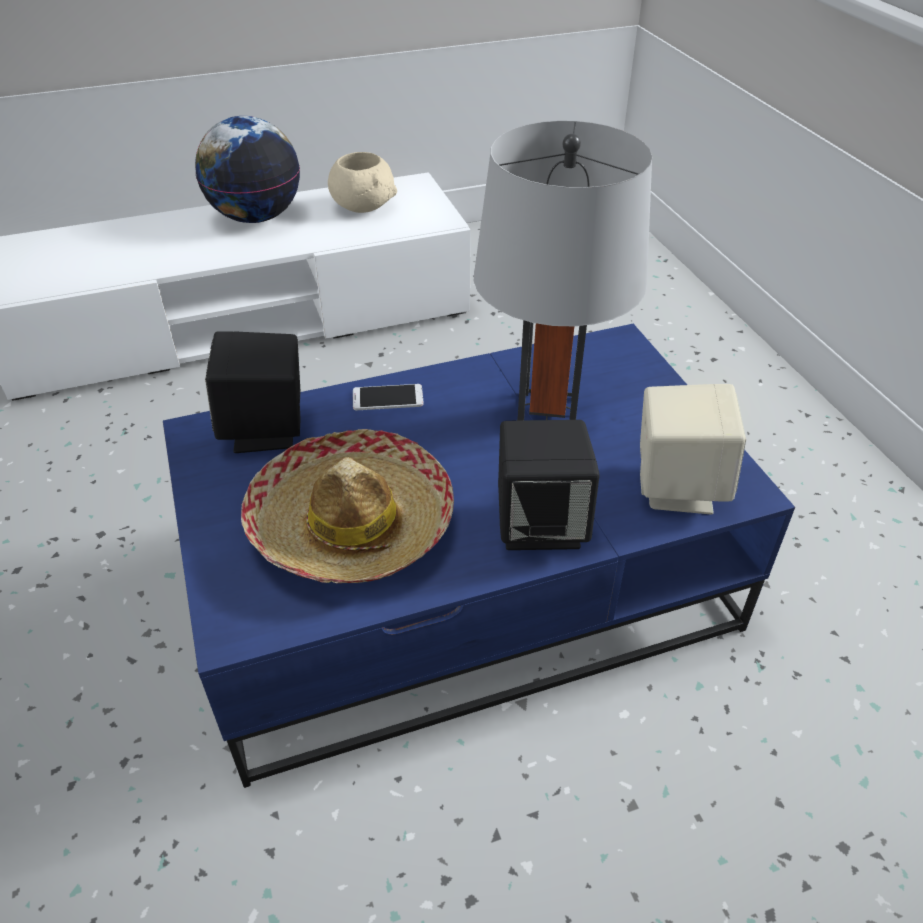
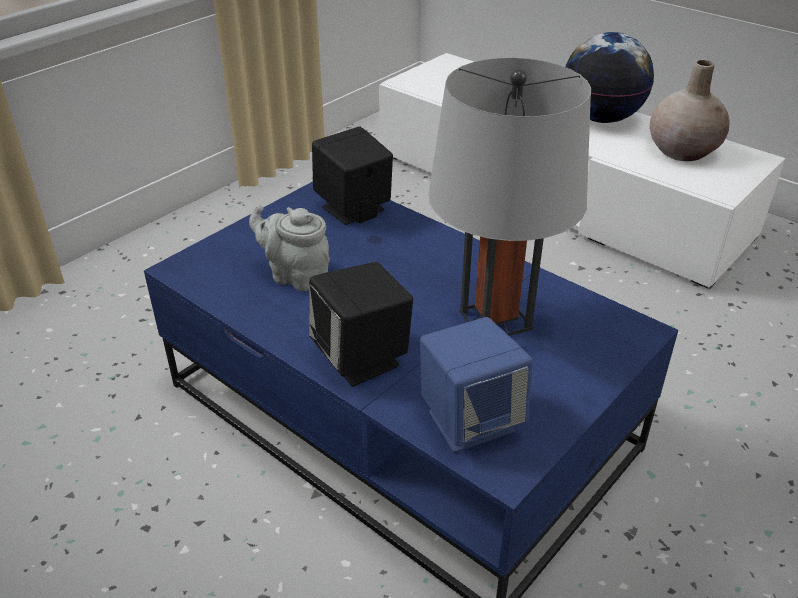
camera: 60 degrees right, 5 degrees down
(352, 524) = (295, 275): hat -> grey teapot
(363, 207) = (683, 151): beige bowl -> beige vase
(388, 398) = (433, 241): phone -> none
(677, 487) = (470, 421): beige speaker -> blue speaker

